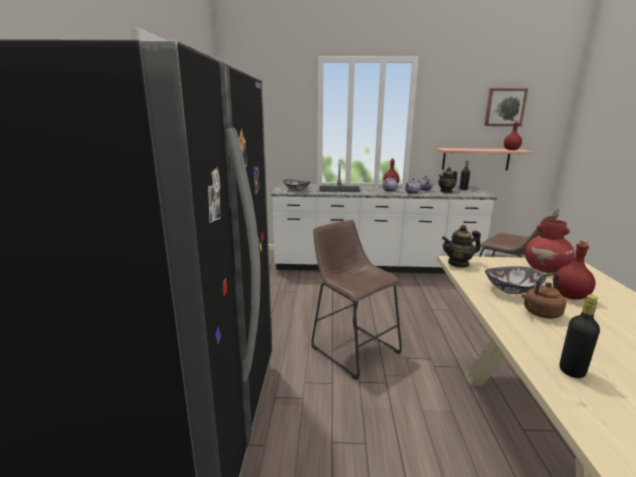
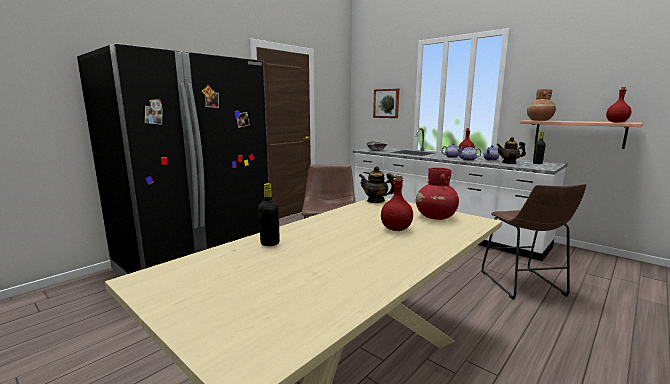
camera: 40 degrees right, 5 degrees down
(453, 149) = (539, 120): none -> brown vase
(505, 107) = (619, 72): picture -> picture (386, 103)
(512, 290) = (363, 217): bowl -> none
(540, 313) = (340, 227): brown kettle -> none

